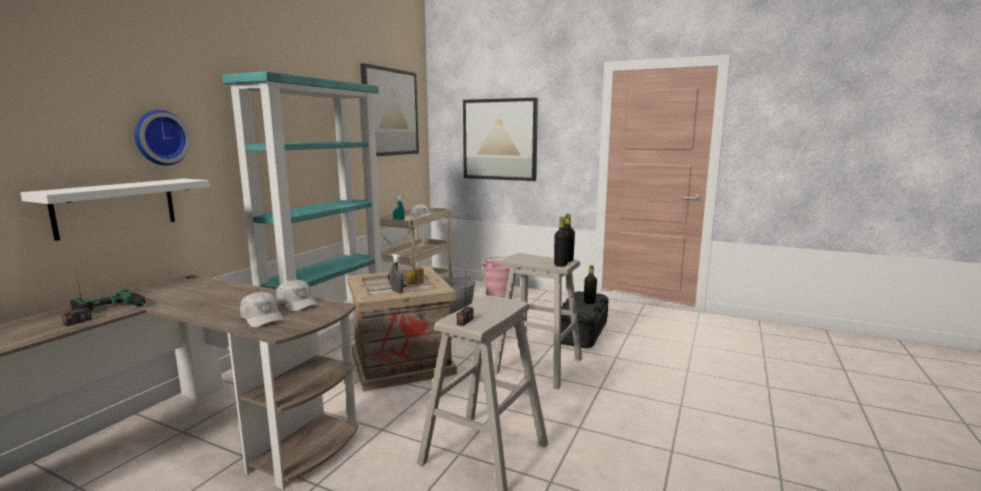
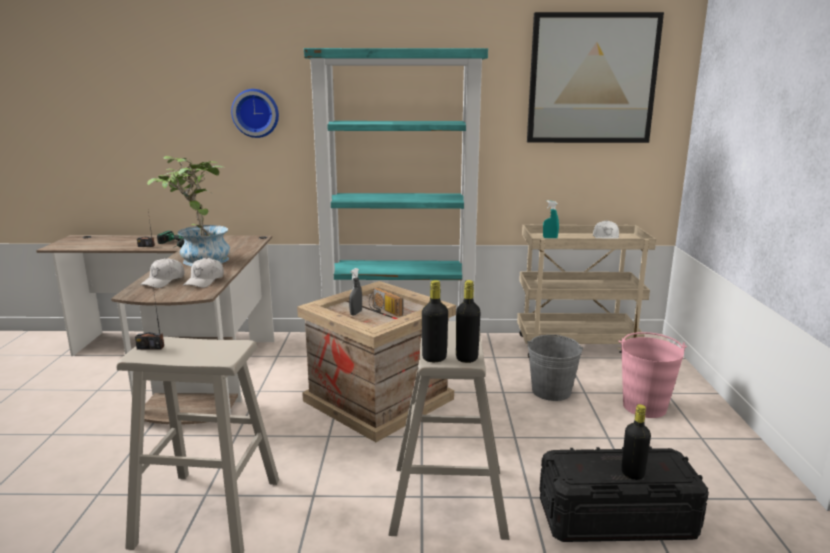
camera: 65 degrees right, 5 degrees up
(116, 207) = (218, 168): white shelf -> none
(212, 302) = (199, 259): none -> potted plant
(500, 139) = (756, 131): picture -> none

